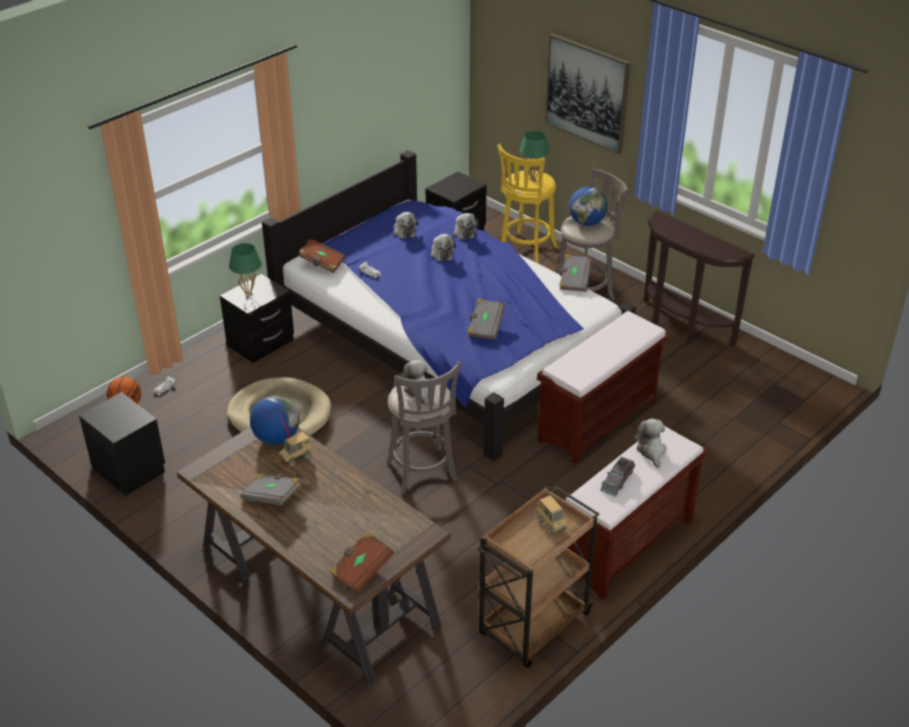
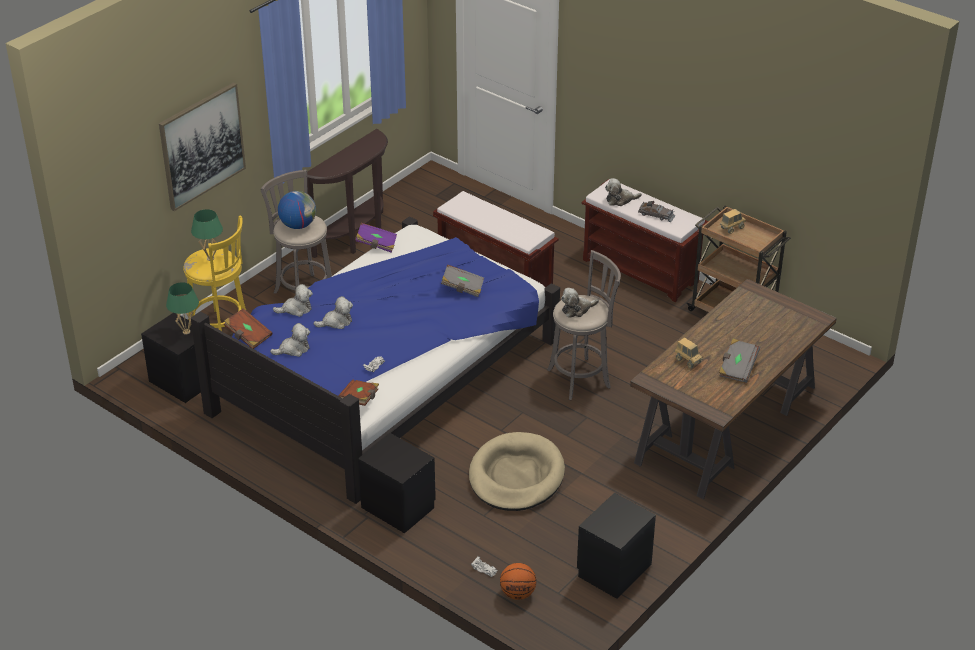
camera: 95 degrees left, 0 degrees up
(249, 294) = (399, 461): green table lamp -> green table lamp (186, 332)
(276, 438) = (666, 375): globe -> none
(361, 570) = (798, 315): brown book -> brown book (248, 336)
(574, 280) = (376, 244): grey book -> purple book

